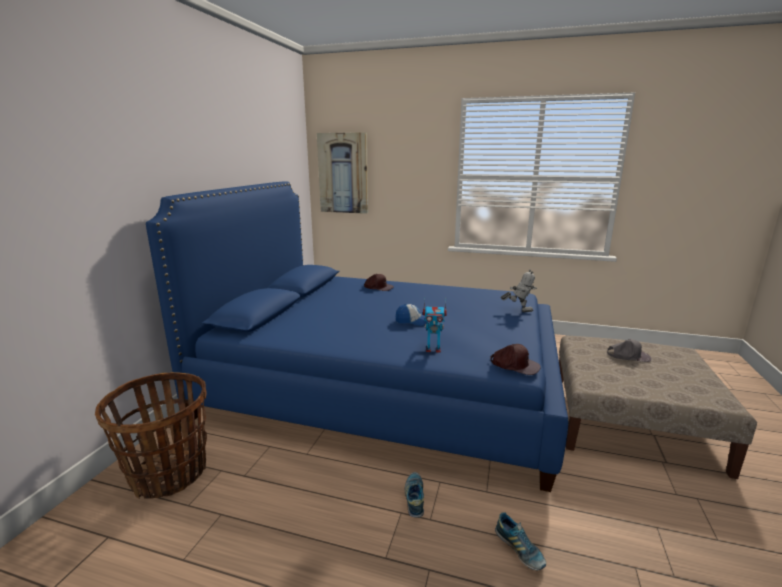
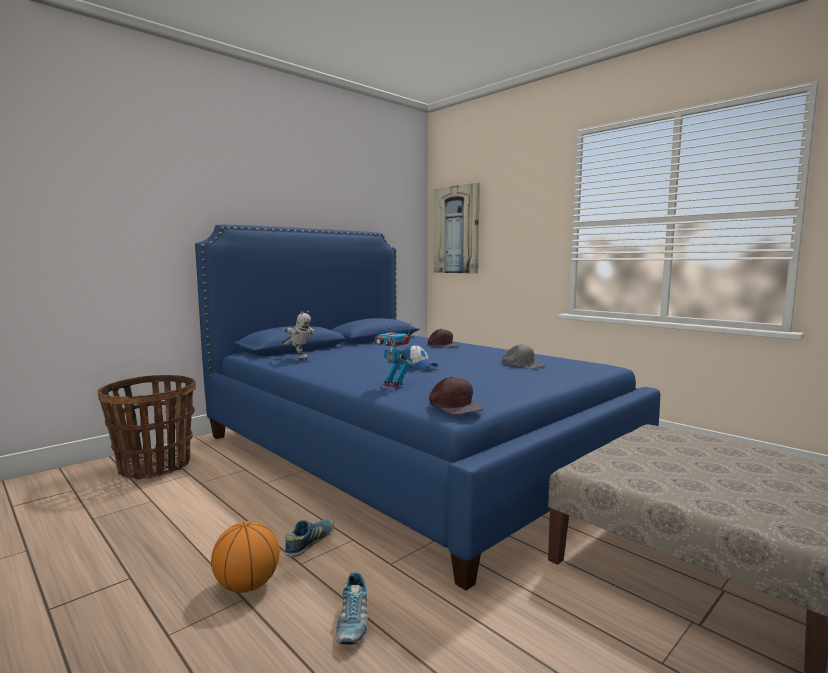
camera: 30 degrees right, 10 degrees down
(417, 557) = (247, 585): none -> basketball
(518, 310) = (567, 375): toy robot -> toy robot (299, 358)
(628, 355) = (706, 454): grey cap -> grey cap (522, 364)

